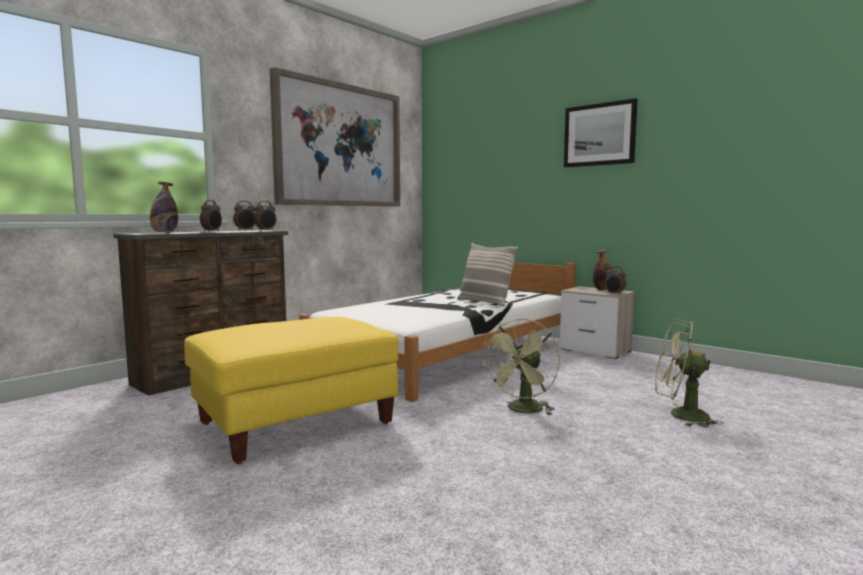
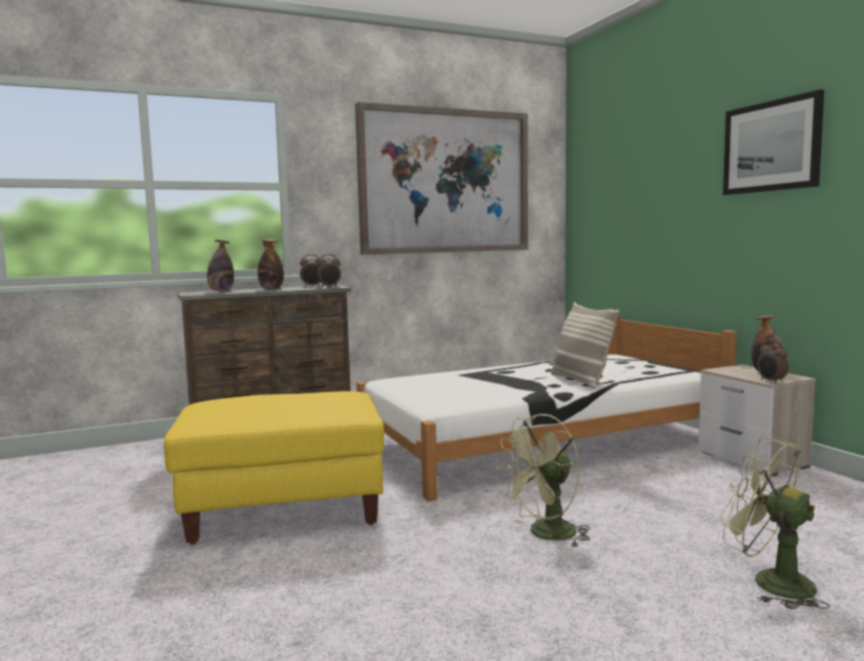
camera: 25 degrees right, 0 degrees up
(212, 231) = (271, 289): alarm clock -> bottle

